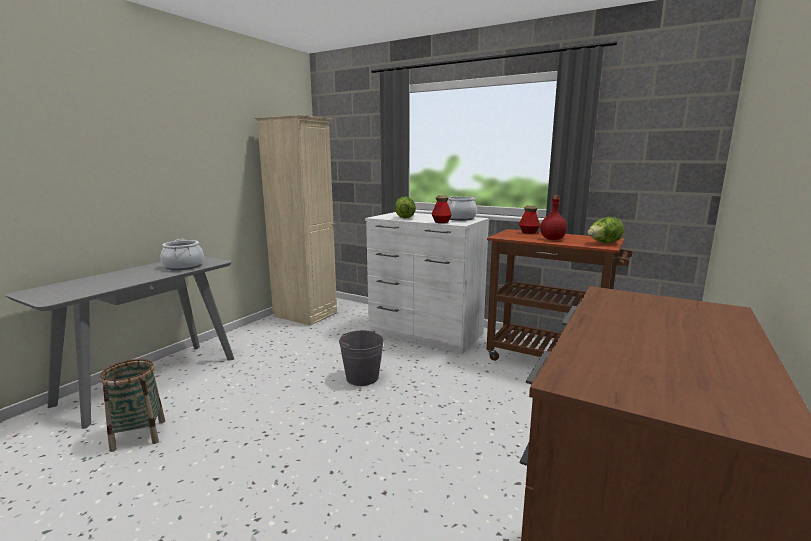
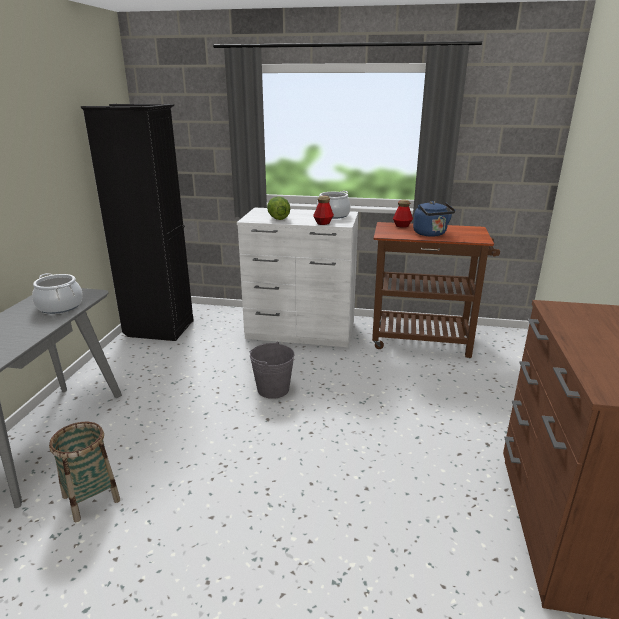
camera: 20 degrees left, 10 degrees up
(306, 314) = (160, 328): beige cabinet -> black cabinet
(552, 239) = (431, 234): red bottle -> blue kettle
(603, 243) = (476, 235): lettuce -> none

